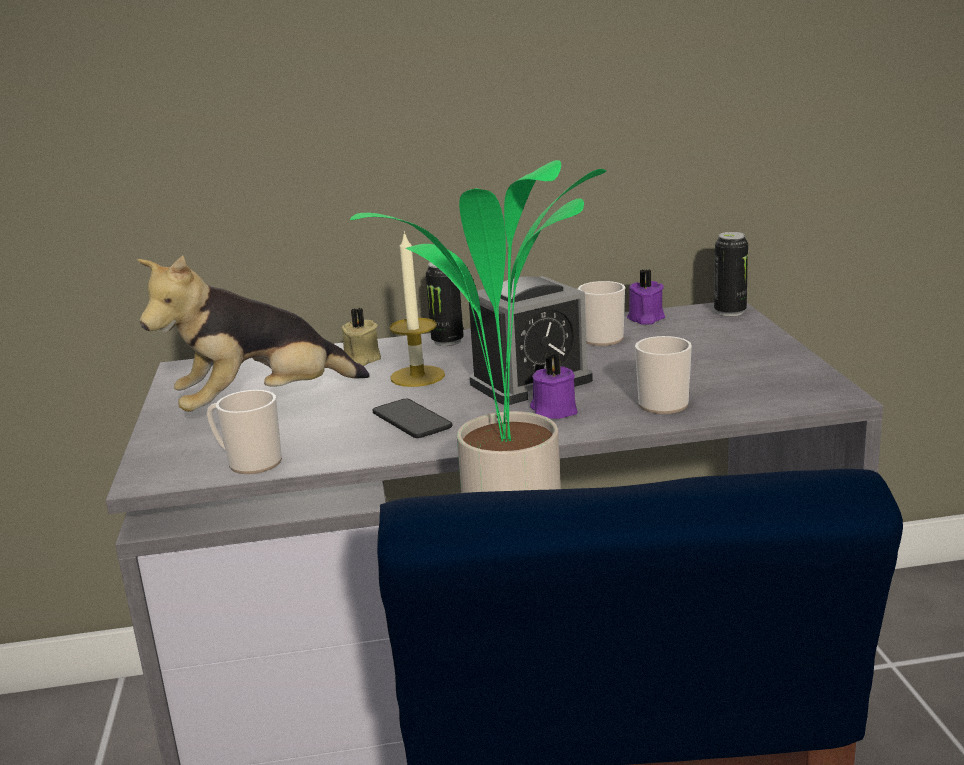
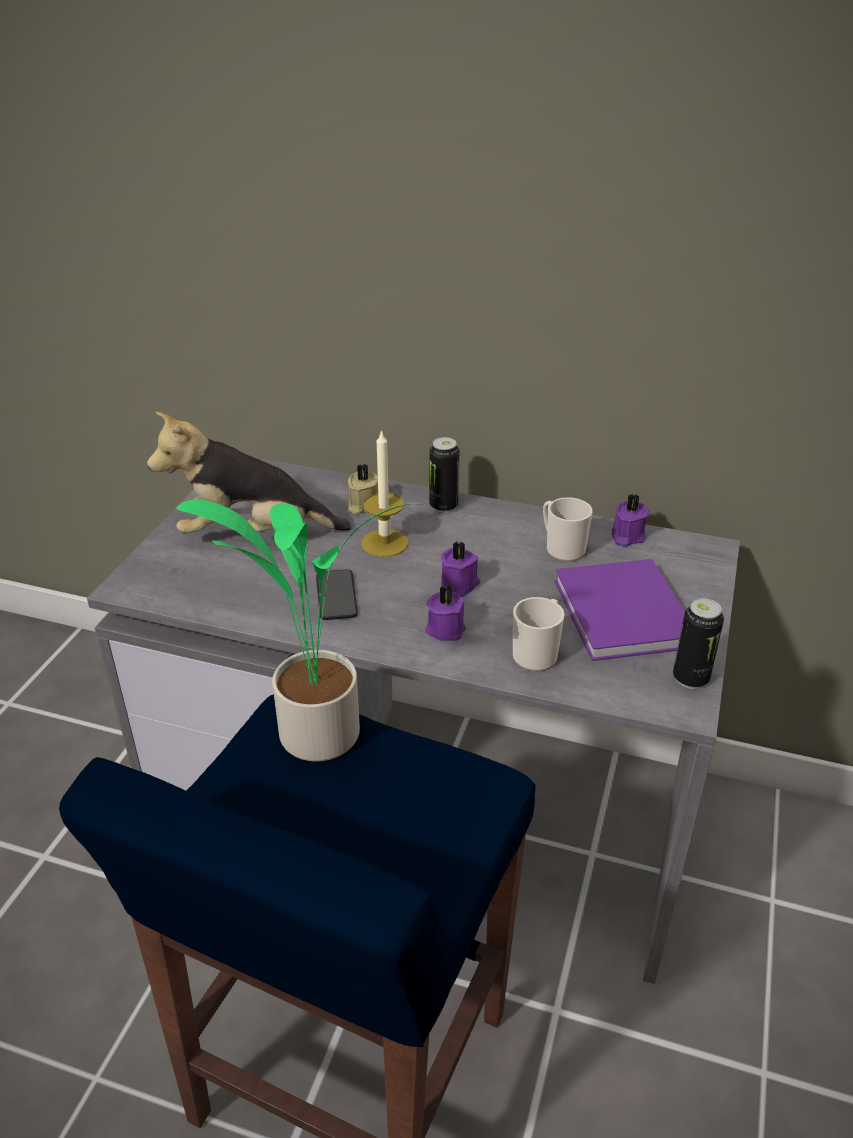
camera: 25 degrees right, 15 degrees up
(249, 462) = (196, 597): mug -> none
(531, 382) = (460, 585): alarm clock -> purple candle
(708, 361) = (624, 616): none -> purple book
(730, 312) = (708, 555): can -> can (690, 678)

